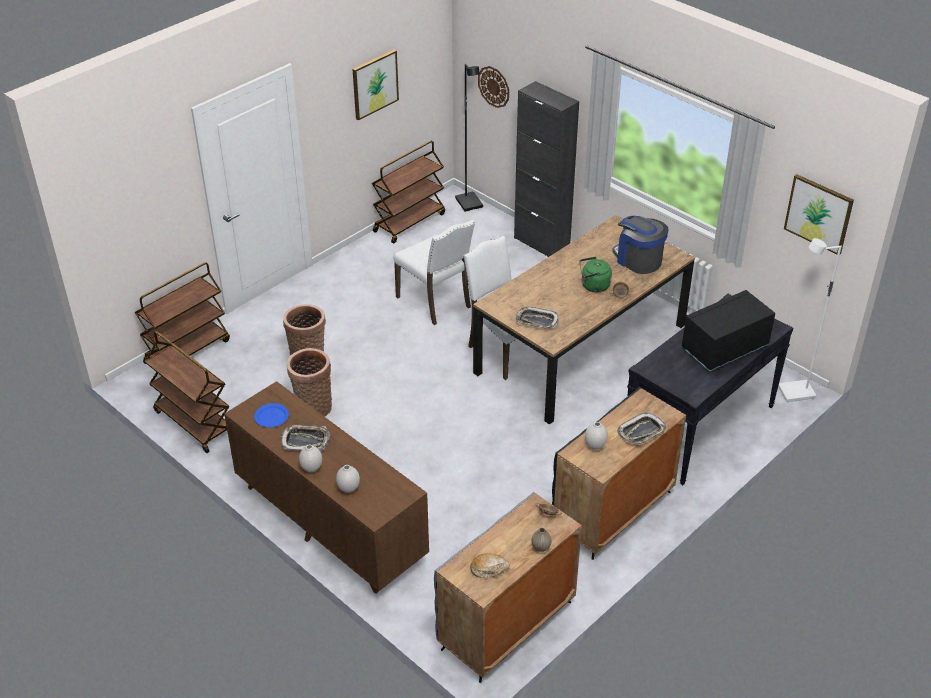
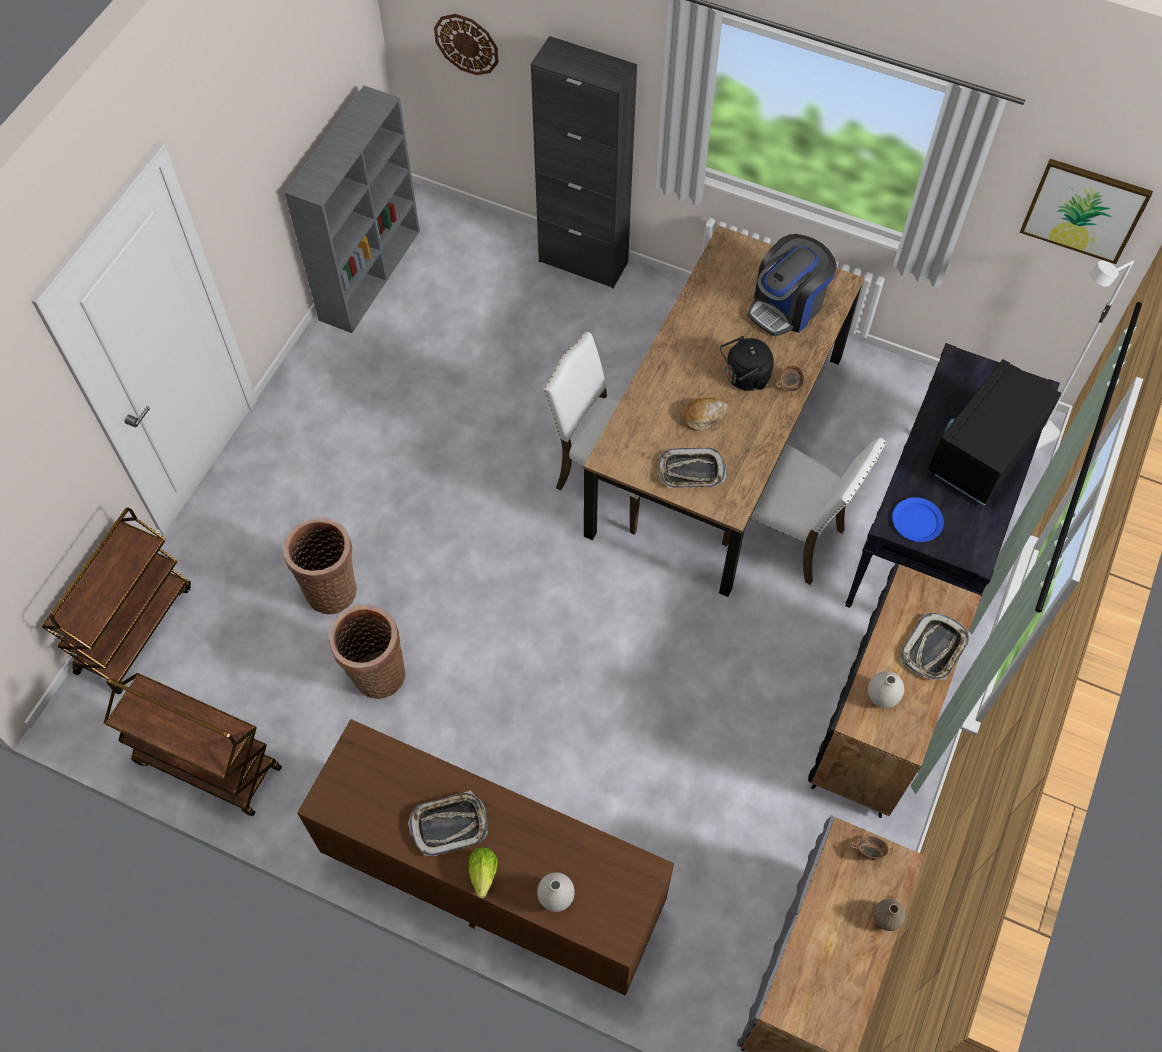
camera: 20 degrees left, 20 degrees up
(271, 417) = (375, 795): blue plate -> blue plate (917, 521)
(312, 468) = (483, 877): white vase -> lettuce
(375, 84) = (286, 103): picture -> none
(409, 222) = (370, 273): brown cart -> grey bookcase
(435, 302) = (474, 418): white chair -> white chair (787, 536)
(469, 203) = (446, 211): black floor lamp -> none
(489, 569) = (831, 986): bread -> bread (704, 416)
(593, 286) = (744, 377): green kettle -> black kettle
(638, 260) = (787, 306): coffee machine -> coffee machine turned 75 degrees counterclockwise

